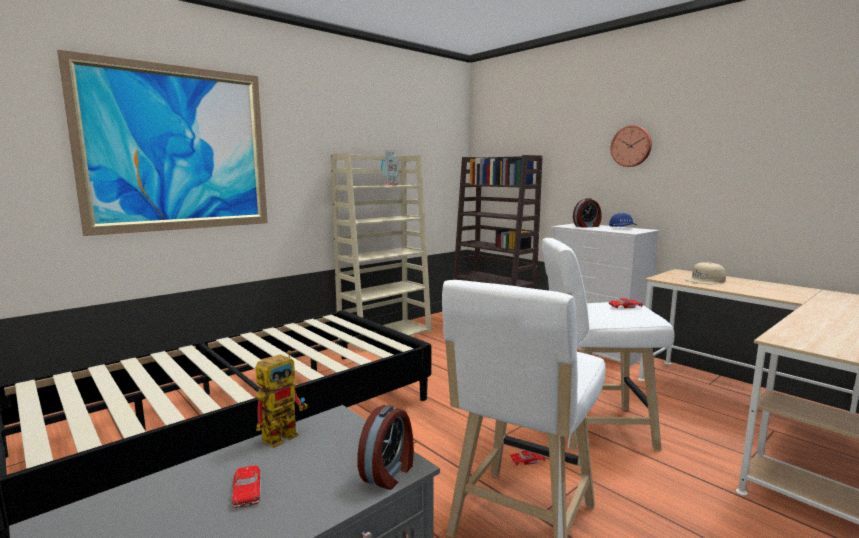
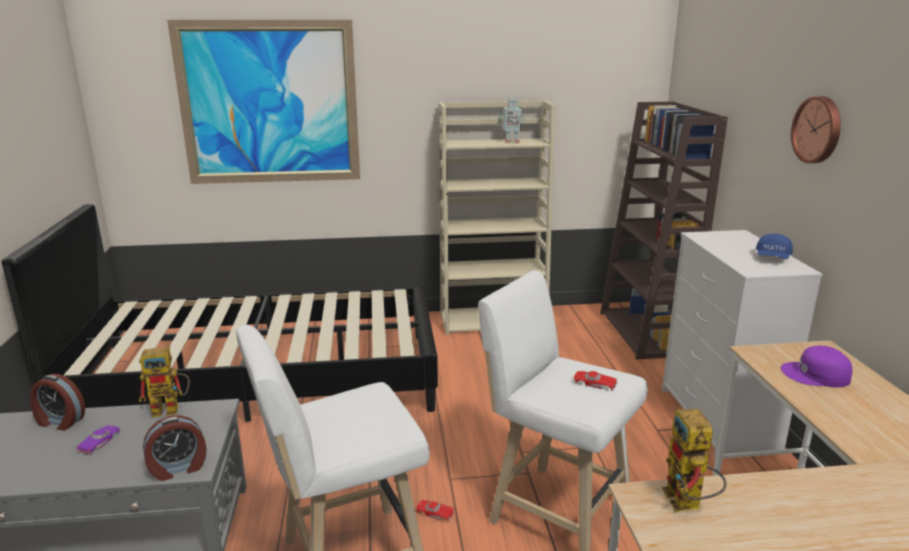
camera: 35 degrees right, 10 degrees up
(247, 489) = (99, 442): red toy car -> purple toy car
(587, 226) = (730, 242): alarm clock -> alarm clock (60, 422)
(705, 280) = (816, 375): beige cap -> purple cap
(802, 336) = (688, 504): none -> toy robot

